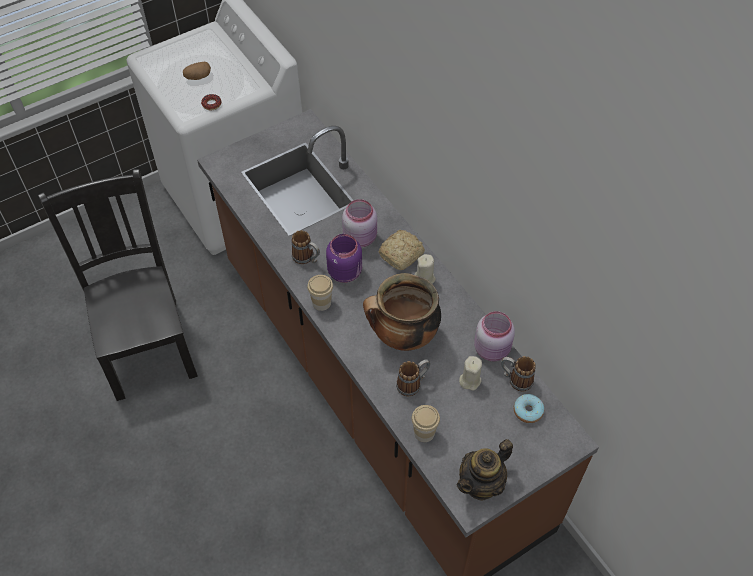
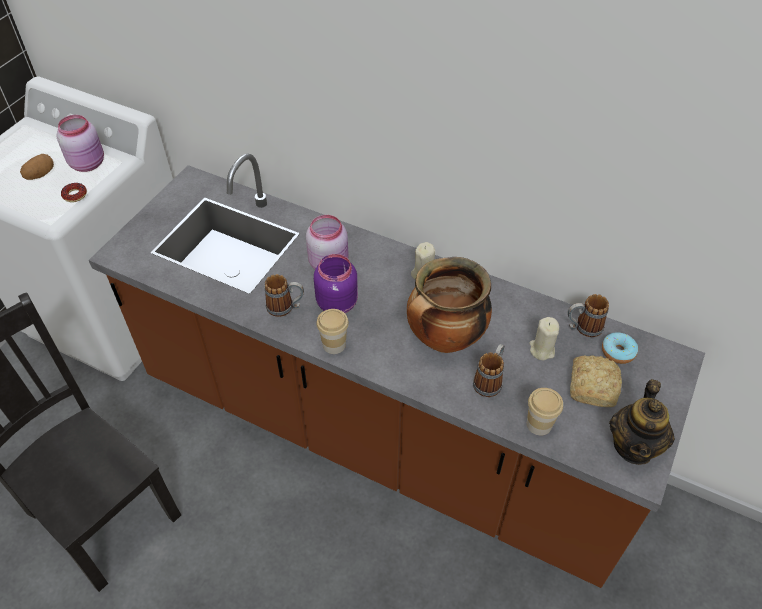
camera: 30 degrees left, 5 degrees down
(402, 254) = (383, 261): bread -> bread (594, 386)
(493, 349) = (539, 310): pink jar -> pink jar (89, 163)

